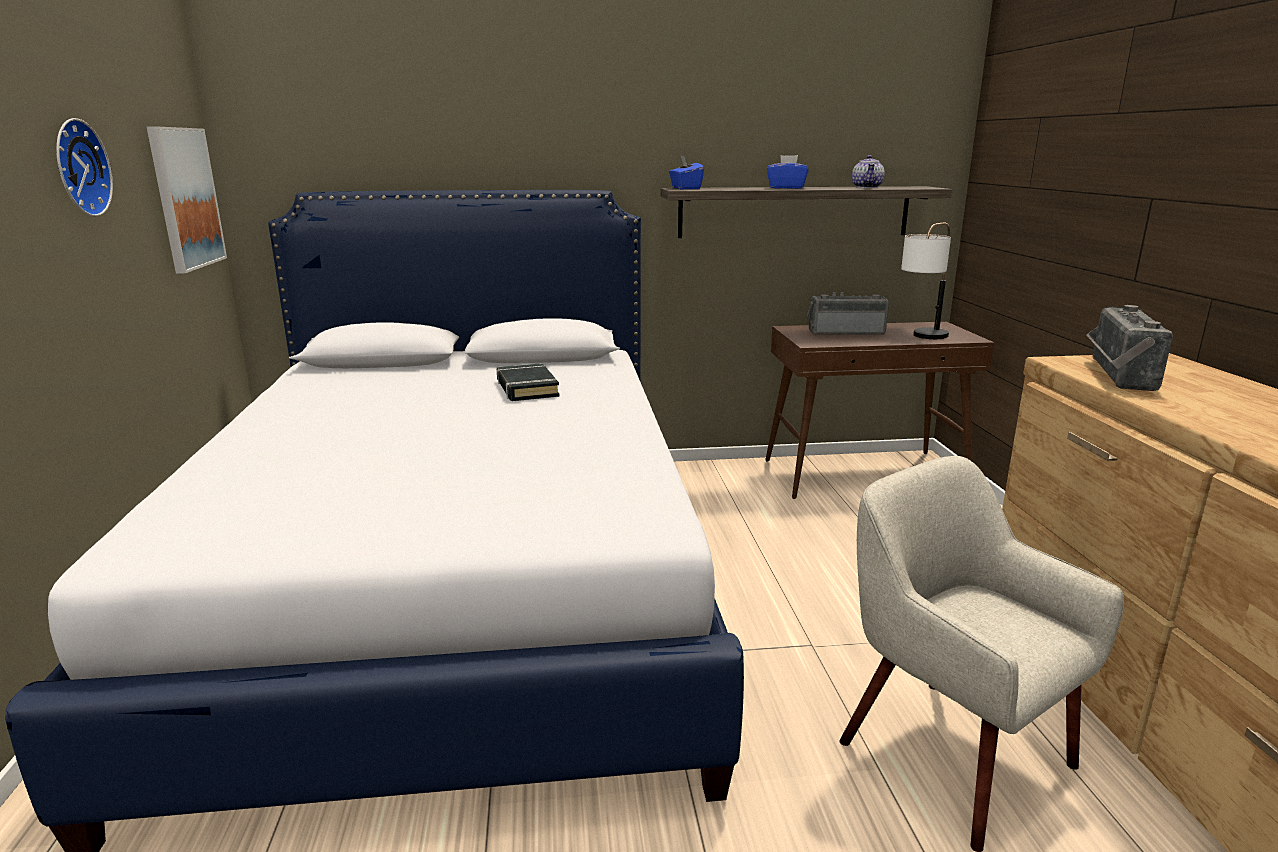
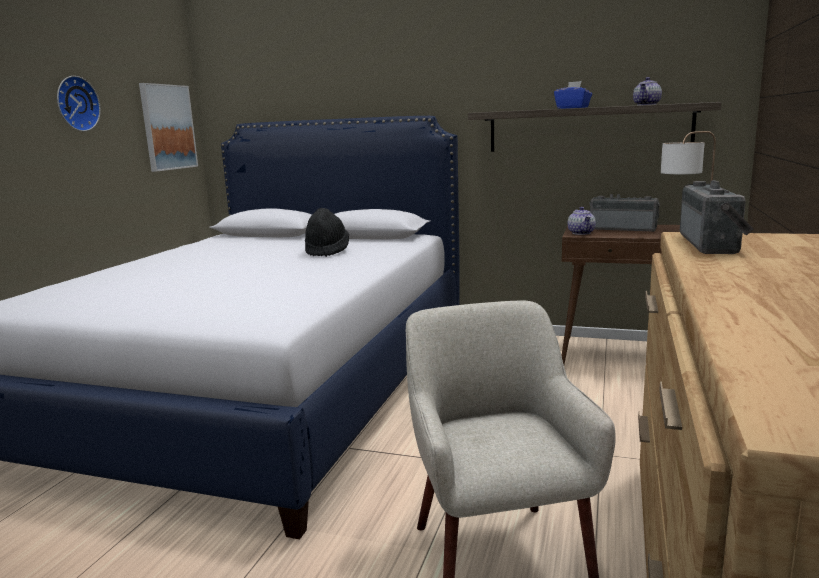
camera: 25 degrees right, 5 degrees down
(526, 388) = (327, 251): black book -> black hat
(685, 188) = (488, 111): blue tissue box -> none
(812, 340) = (581, 233): none -> teapot
(1115, 374) = (714, 244): radio -> radio turned 150 degrees clockwise

